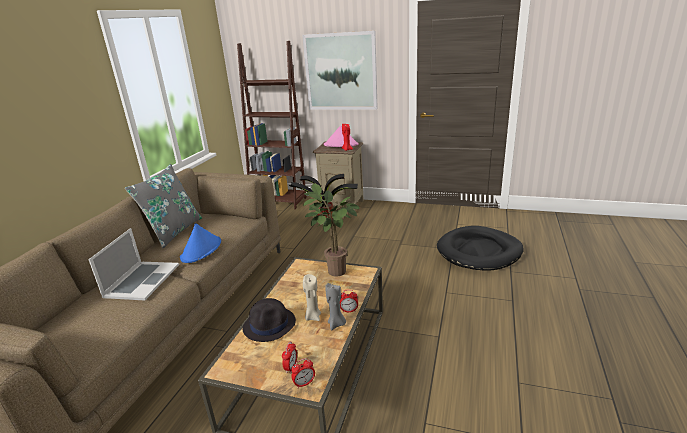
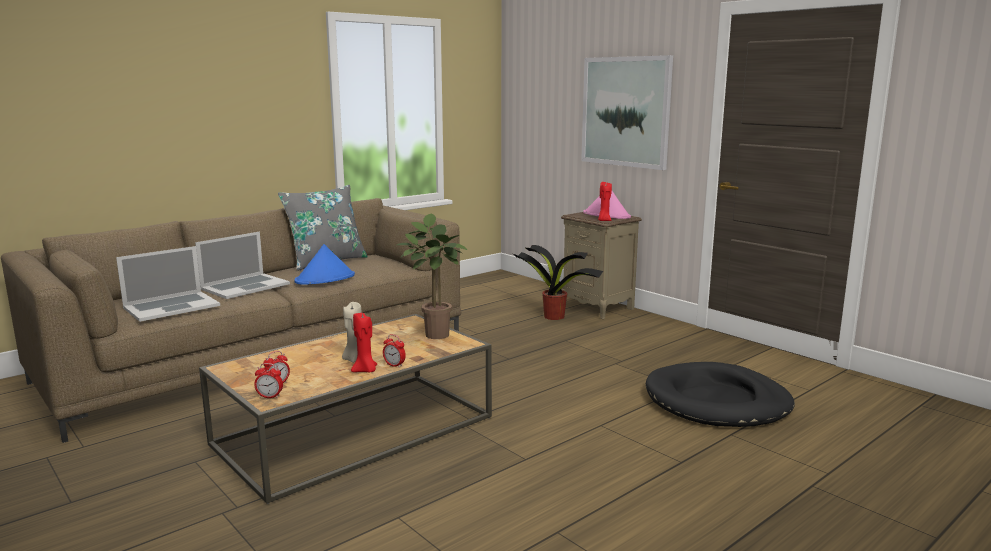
camera: 30 degrees right, 10 degrees down
(103, 328) = (171, 306): none -> laptop
(270, 324) = (308, 352): black hat -> none
(278, 201) = (524, 285): brown bookcase -> none
(336, 324) = (365, 370): grey candle -> red candle

